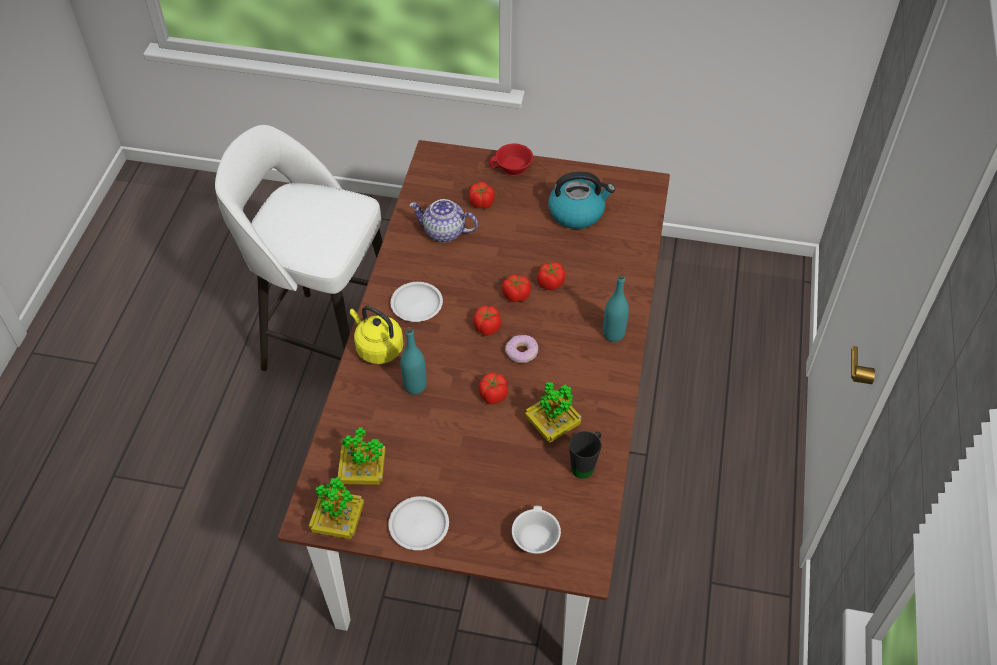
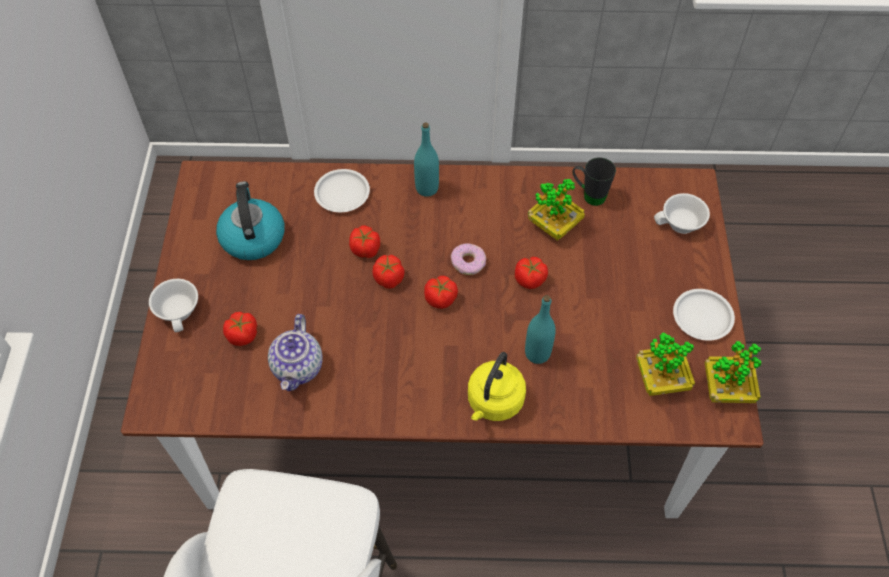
camera: 100 degrees left, 5 degrees up
(416, 305) = (421, 375): white plate -> white plate (342, 194)
(512, 169) = (180, 311): red cup -> white cup

